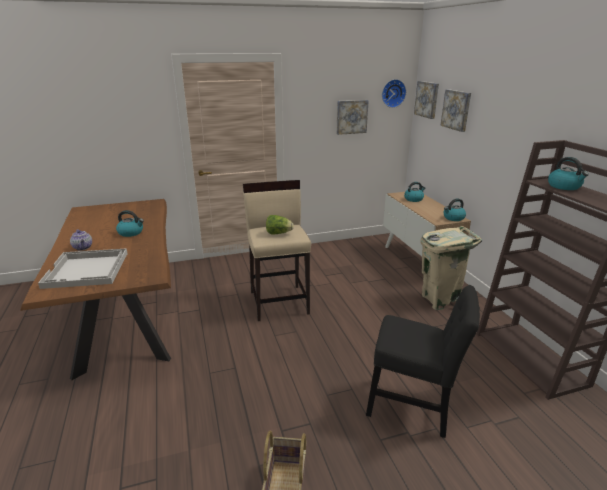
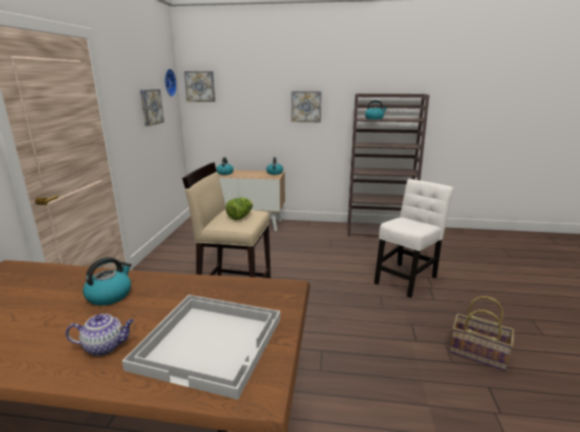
camera: 65 degrees left, 5 degrees down
(413, 406) = (406, 278): black chair -> white chair
(440, 300) = (302, 233): beige trash can -> none
(456, 110) = (243, 90): picture -> picture (306, 106)

